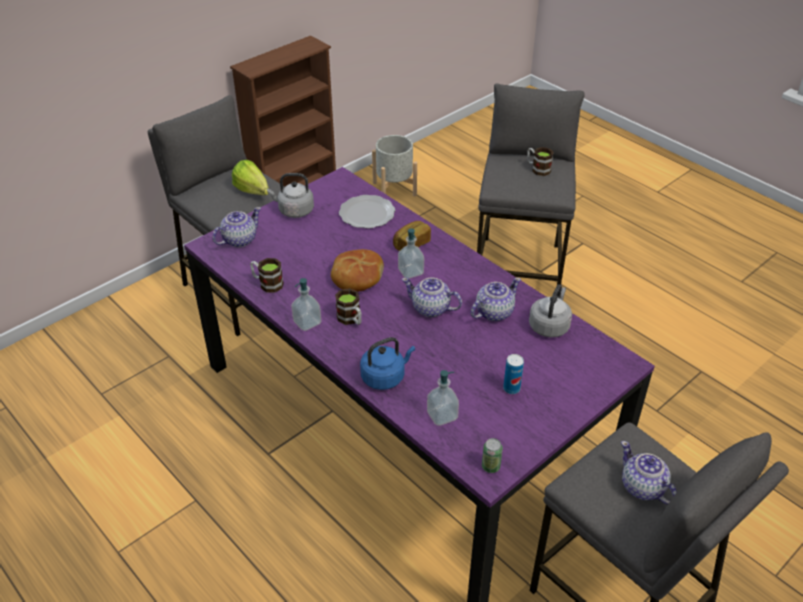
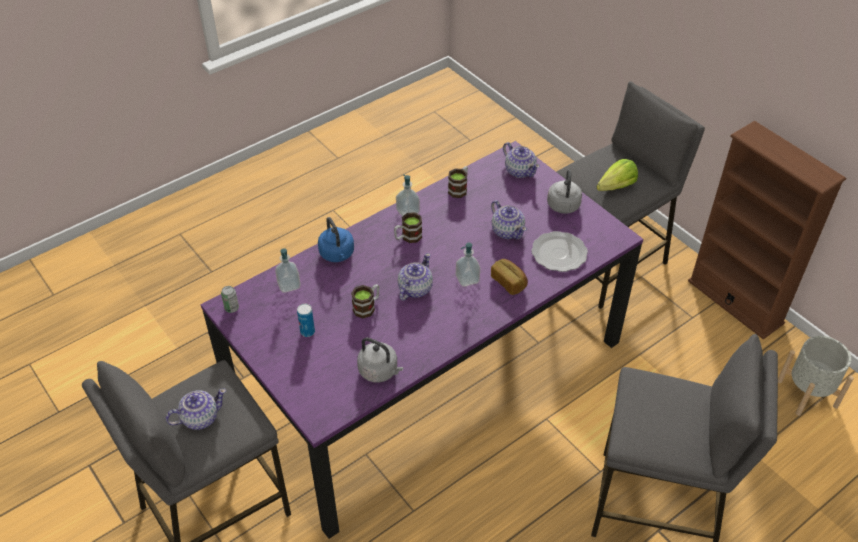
camera: 95 degrees right, 5 degrees up
(357, 277) = (463, 243): bread -> none
(493, 312) = (404, 332): teapot -> teapot (507, 231)
(538, 169) = (680, 426): mug -> mug (367, 307)

